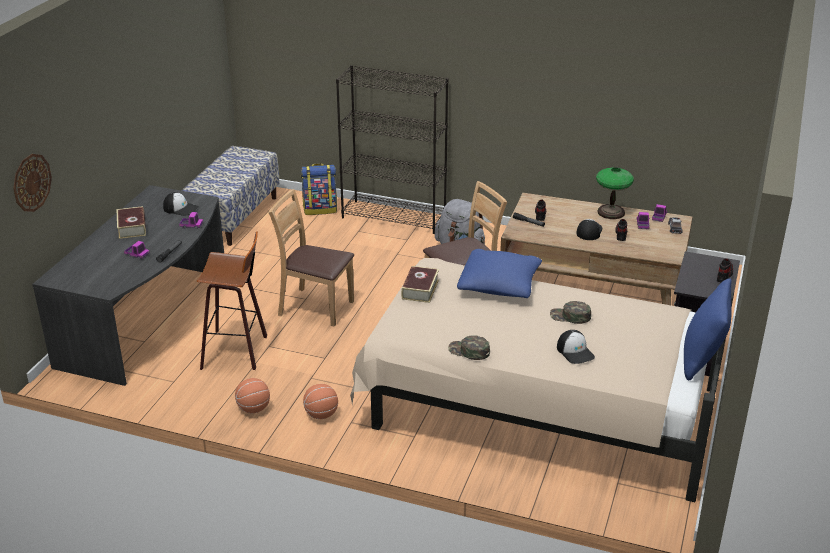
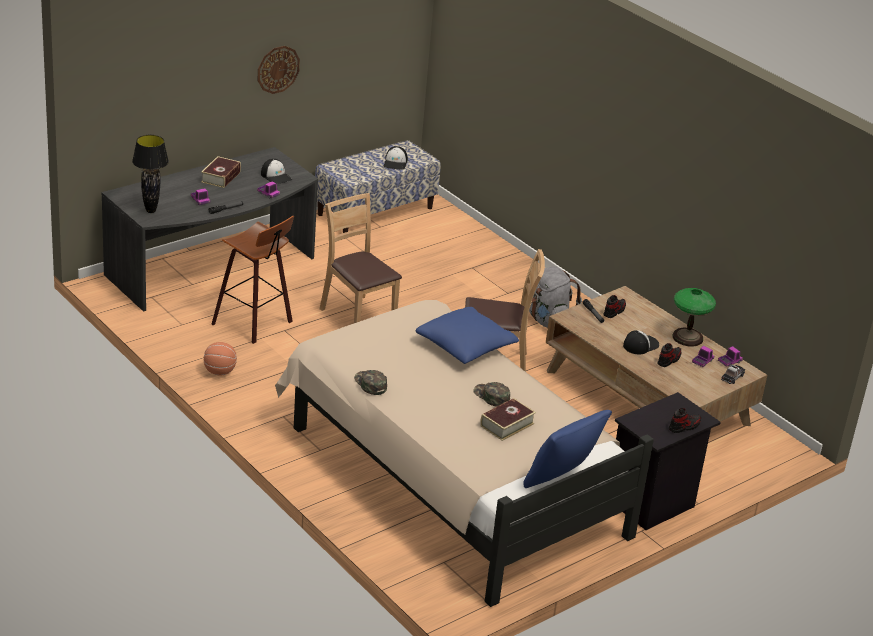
camera: 30 degrees right, 0 degrees up
(31, 182) = (127, 104): wall clock -> wall clock (278, 69)
(101, 282) = (151, 211): none -> black table lamp
(320, 209) = (460, 234): backpack -> none
(321, 414) = (266, 400): basketball -> none
(394, 217) = (521, 268): black bookcase -> none
(420, 289) = (393, 321): book -> book (507, 425)
(575, 352) = (457, 423): cap -> cap (395, 163)

